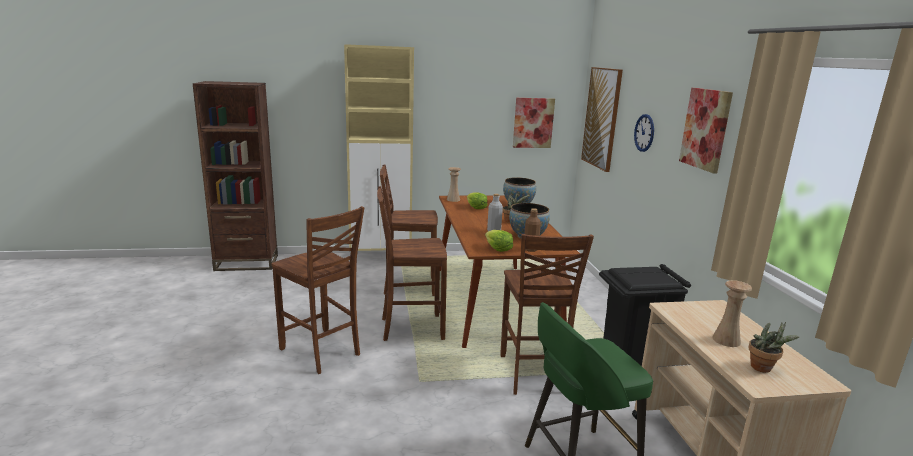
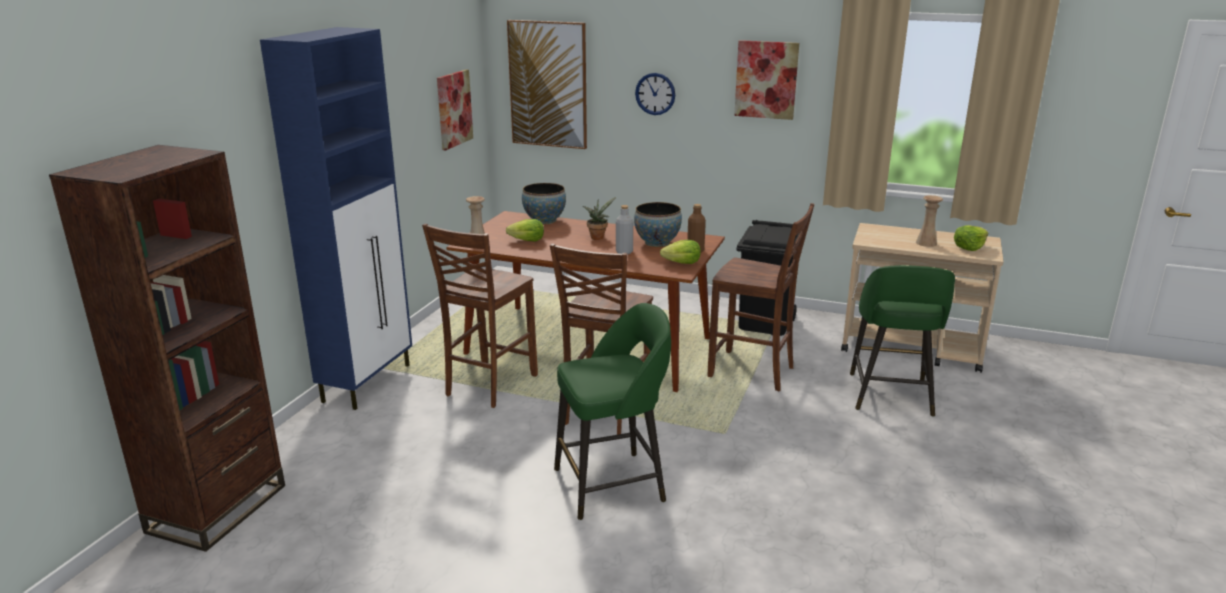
camera: 60 degrees left, 5 degrees up
(321, 352) = (612, 484): brown chair -> green stool
(381, 258) = (368, 383): beige cabinet -> blue cabinet
(764, 369) = (969, 247): potted plant -> lettuce

